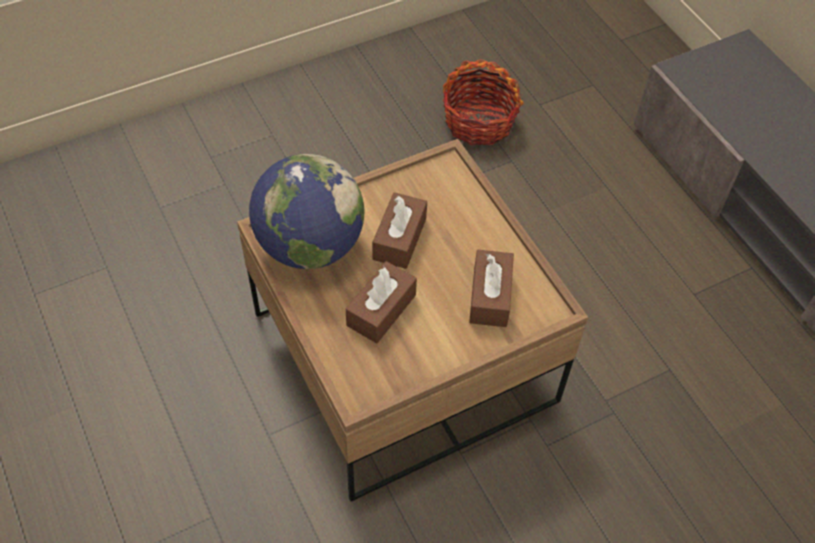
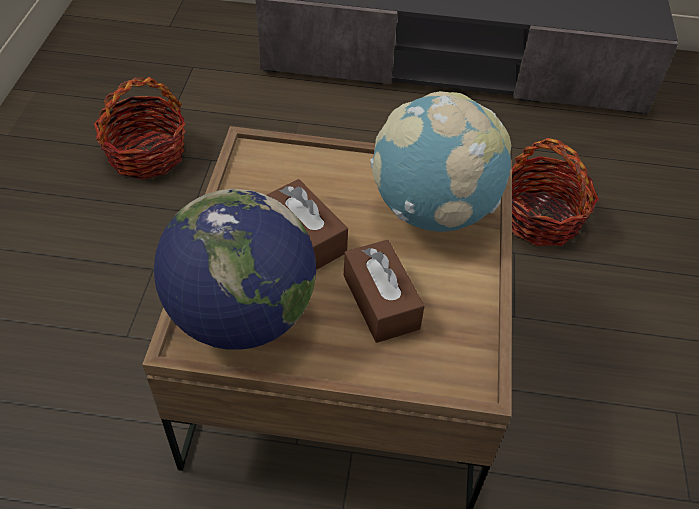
camera: 55 degrees left, 5 degrees down
(490, 296) = (433, 210): brown tissue box -> globe
(673, 413) = (541, 218): none -> basket

